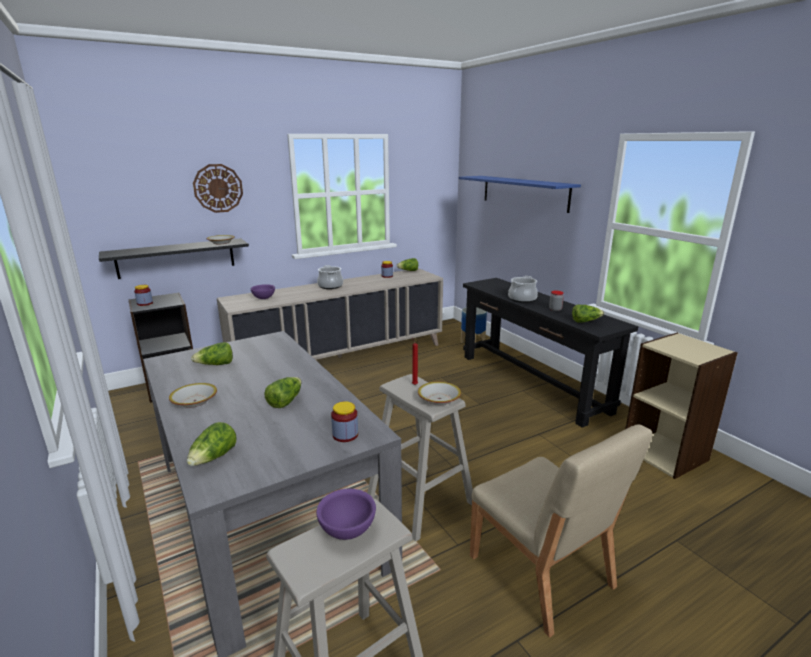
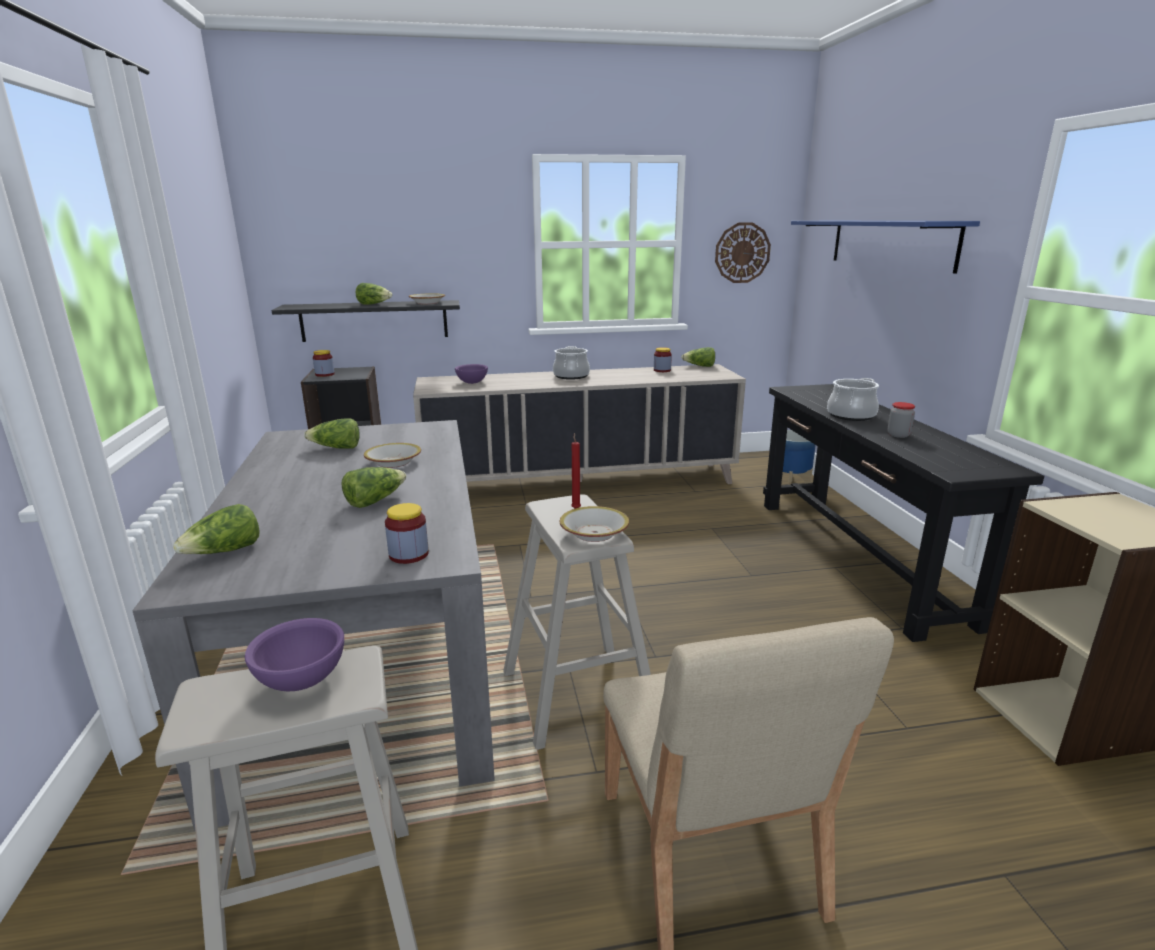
camera: 20 degrees right, 0 degrees up
(194, 401) = (271, 485): bowl -> bowl (393, 462)
(218, 188) = (432, 229): wall clock -> wall clock (742, 253)
(585, 321) = (941, 457): lettuce -> lettuce (374, 304)

